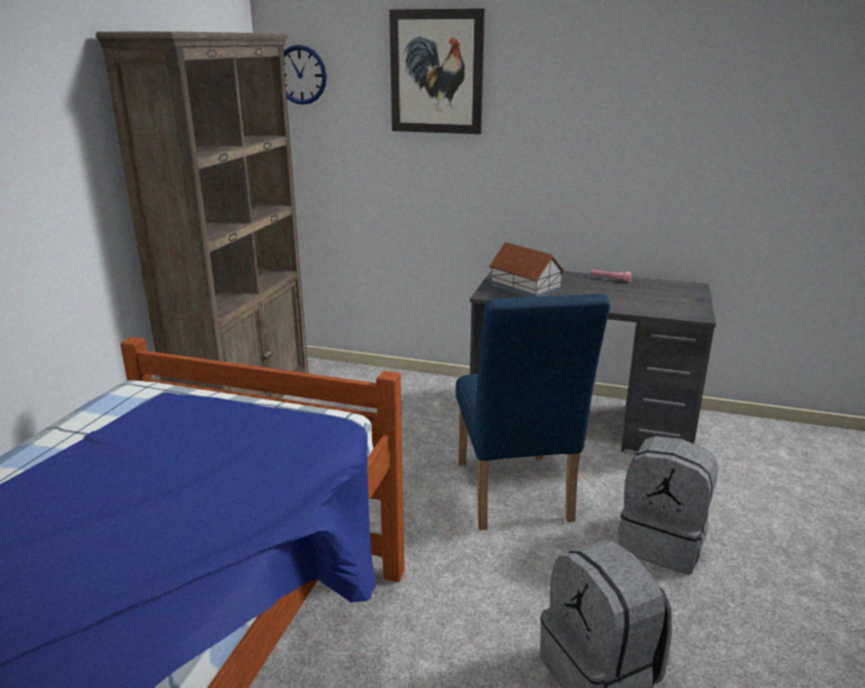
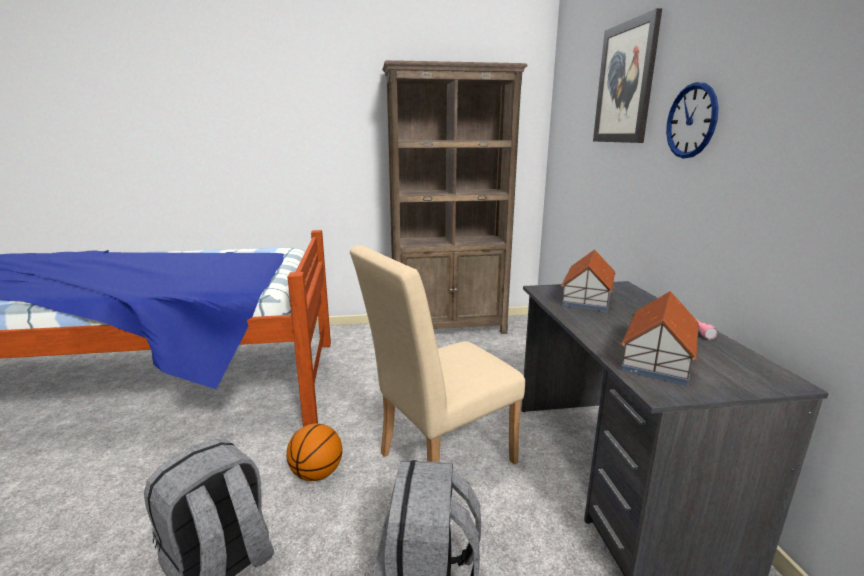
camera: 65 degrees right, 5 degrees down
(301, 75) = (565, 98): wall clock -> wall clock (691, 121)
(488, 583) = (317, 473): none -> basketball
(514, 497) = (438, 461): blue chair -> beige chair
(652, 302) = (658, 358): none -> toy house

